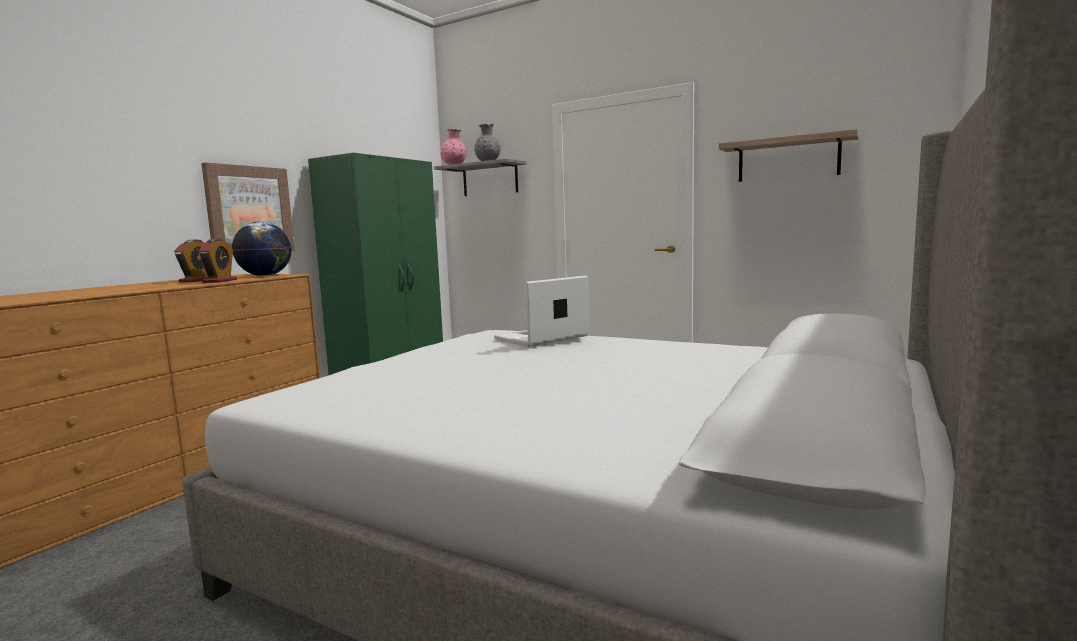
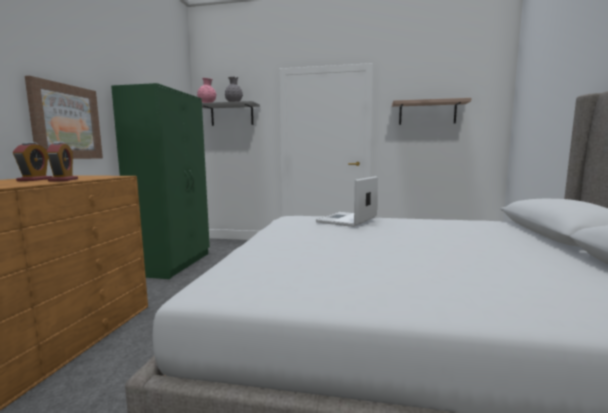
camera: 20 degrees left, 0 degrees up
(265, 276) = (96, 176): globe -> none

